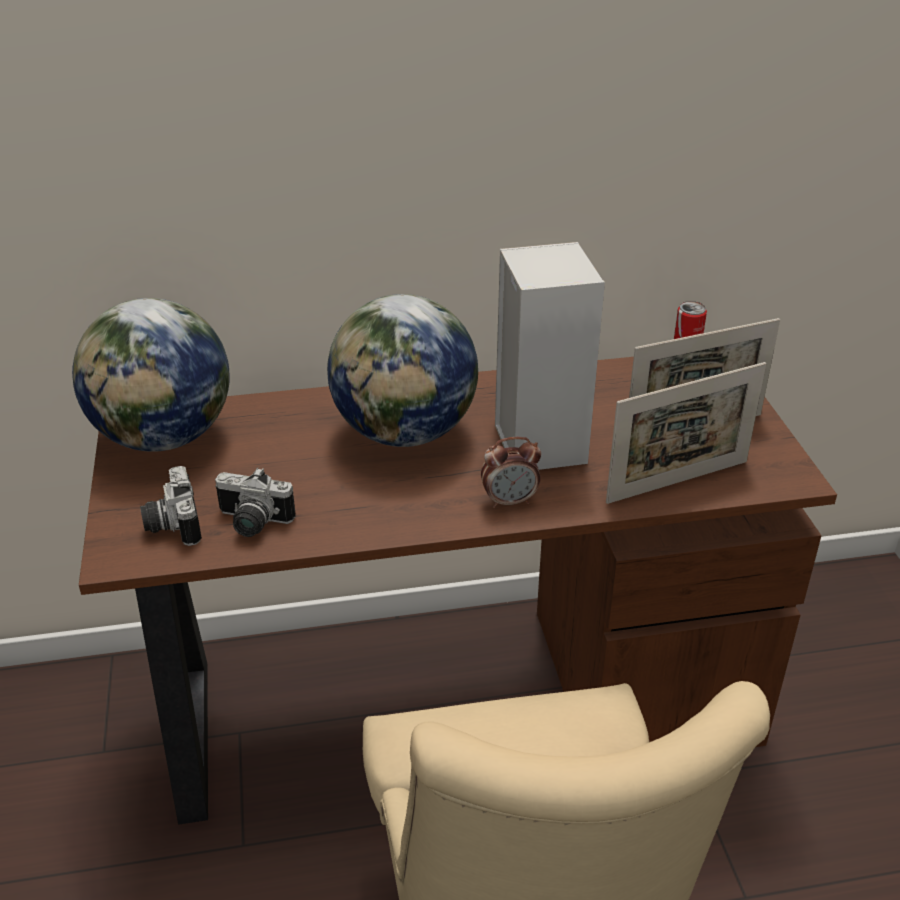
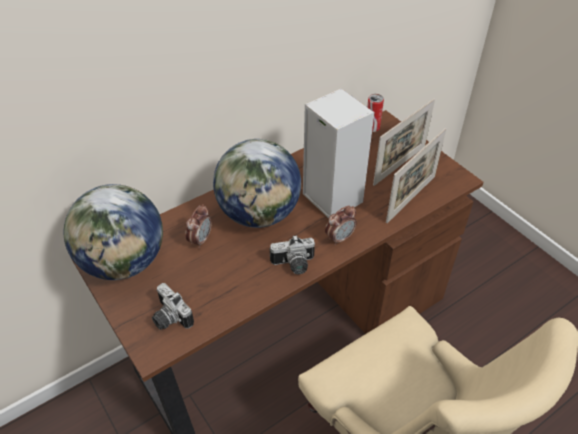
camera: 25 degrees left, 10 degrees up
(251, 523) = (214, 301): camera -> camera (294, 265)
(291, 441) = (200, 240): none -> alarm clock

